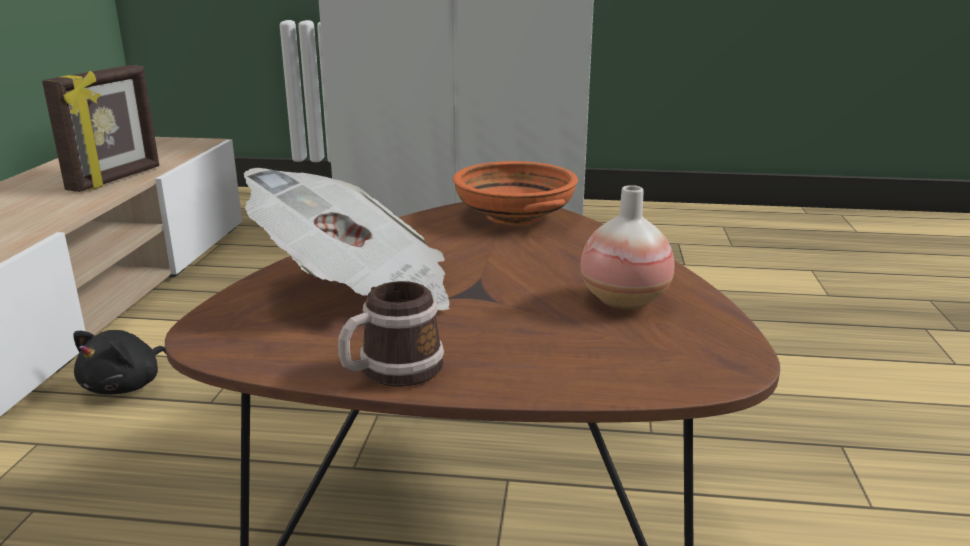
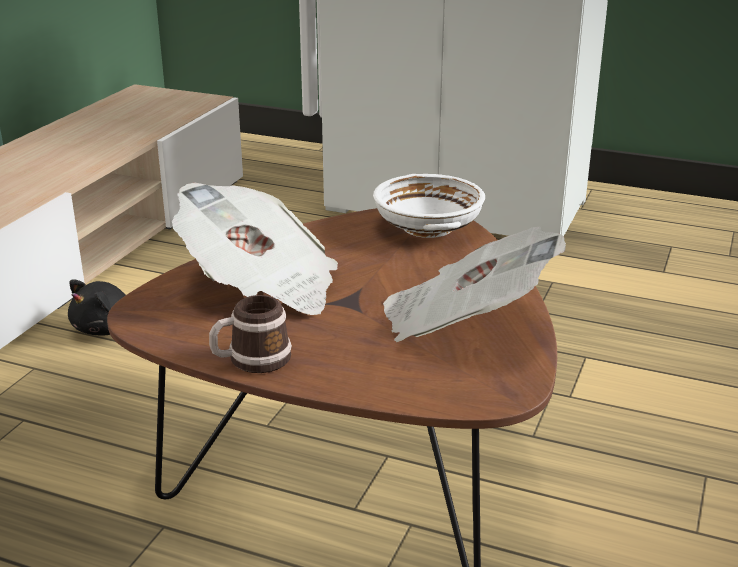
camera: 15 degrees right, 5 degrees up
(116, 179) = (124, 139): picture frame -> none
(515, 215) = (429, 227): orange bowl -> white bowl
(624, 300) = (463, 324): vase -> newspaper

